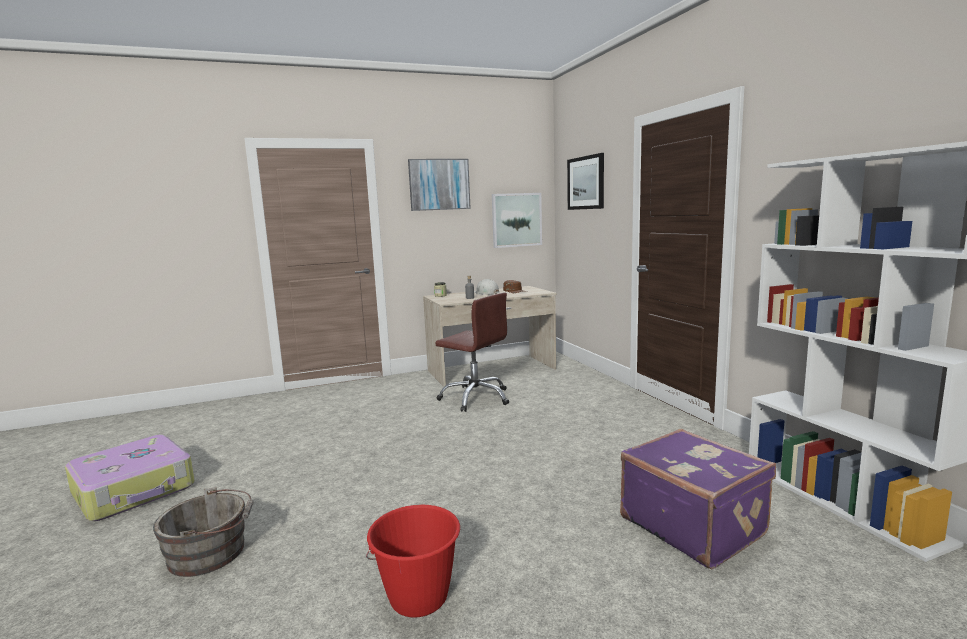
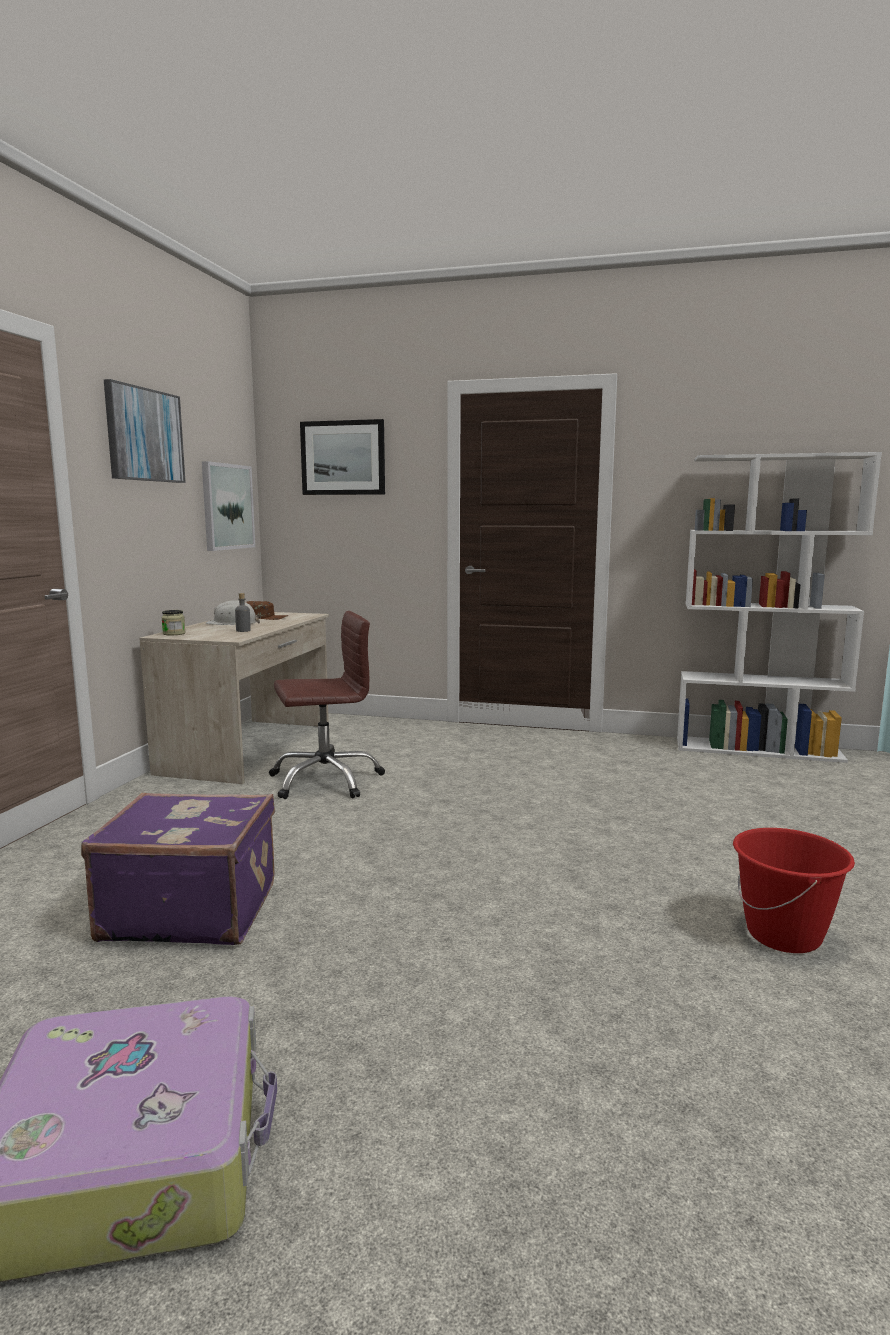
camera: 55 degrees left, 0 degrees up
(212, 553) = (551, 1069): grey bucket -> none
(693, 525) = (750, 795): purple suitcase -> purple suitcase (191, 910)

